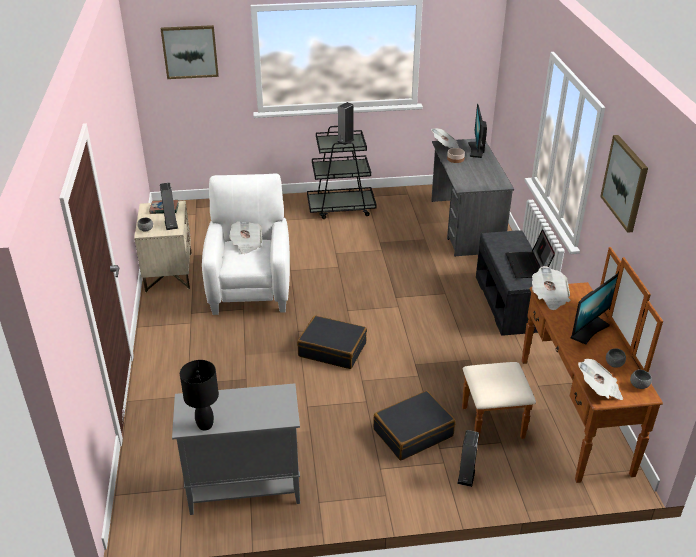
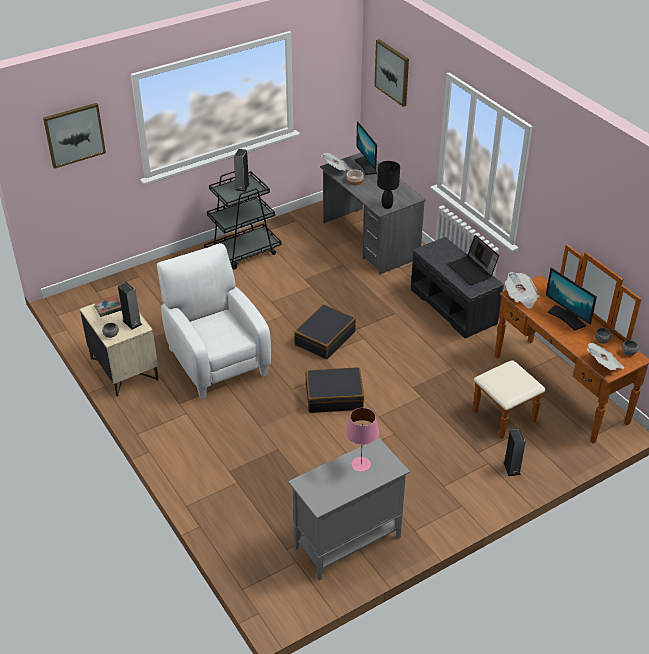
camera: 25 degrees left, 5 degrees up
(204, 425) = (335, 498): black table lamp -> black table lamp (386, 206)
(246, 244) = (212, 320): newspaper -> none
(257, 402) = (361, 464): none -> pink table lamp
(413, 432) = (449, 447): black suitcase -> black suitcase (324, 338)
(588, 330) = (567, 318): monitor -> monitor turned 120 degrees clockwise
(625, 183) = (571, 190): picture -> picture (392, 72)

